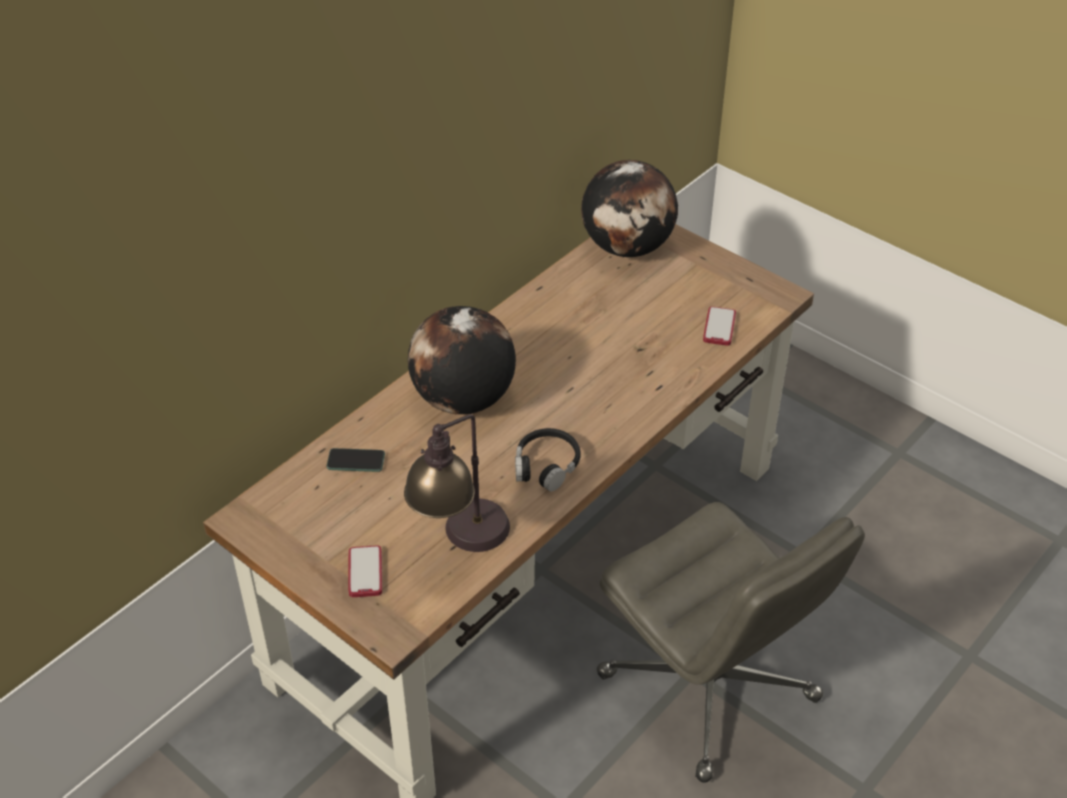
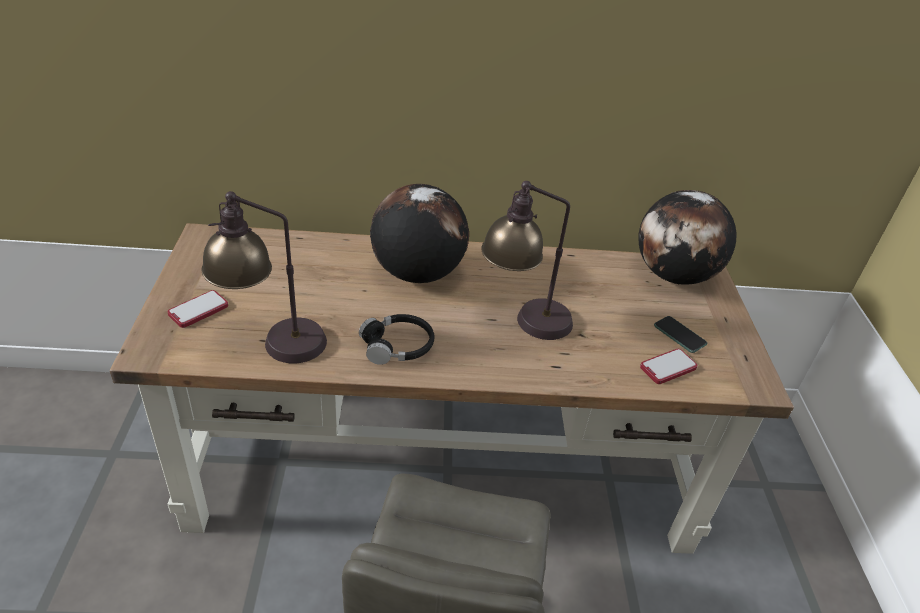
camera: 45 degrees right, 5 degrees down
(356, 461) = (304, 255): phone -> phone (679, 335)
(591, 372) = (523, 321): none -> table lamp

